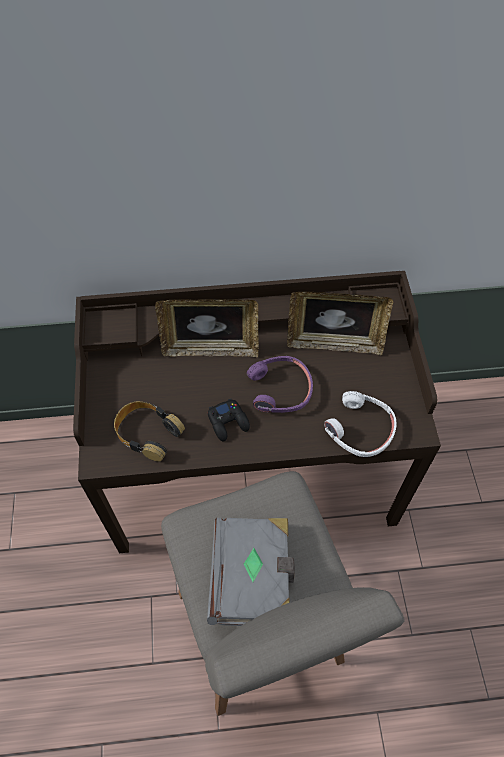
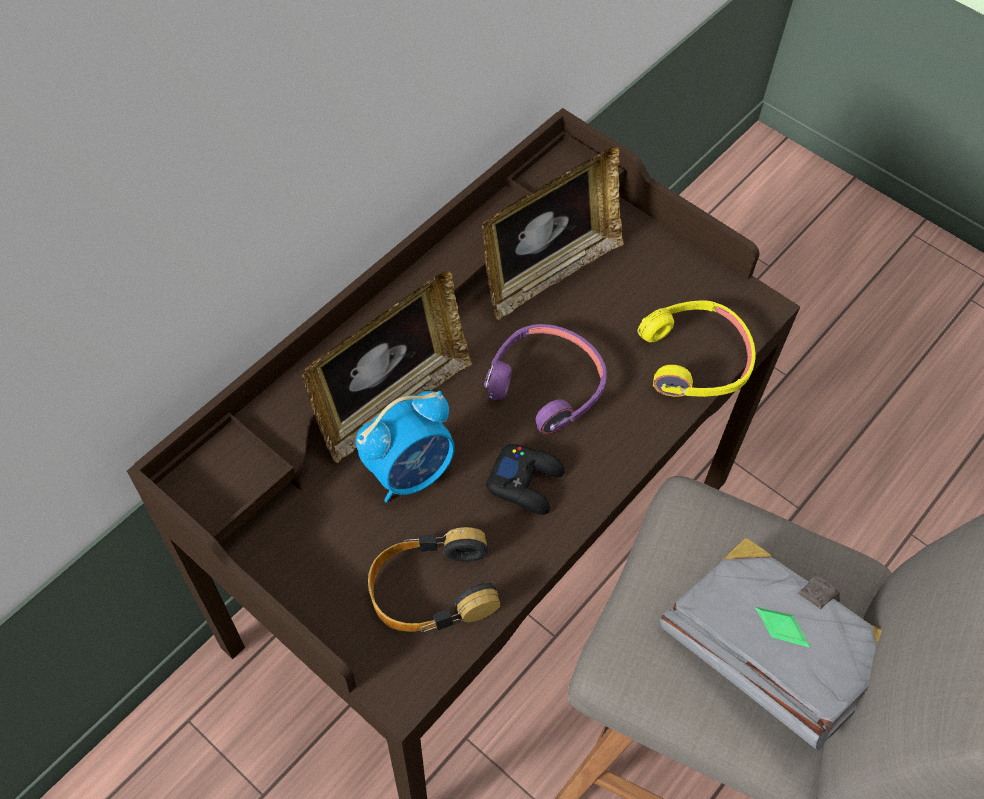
camera: 45 degrees left, 0 degrees up
(188, 381) = (410, 472): none -> alarm clock
(360, 429) = (695, 359): white headphones -> yellow headphones

